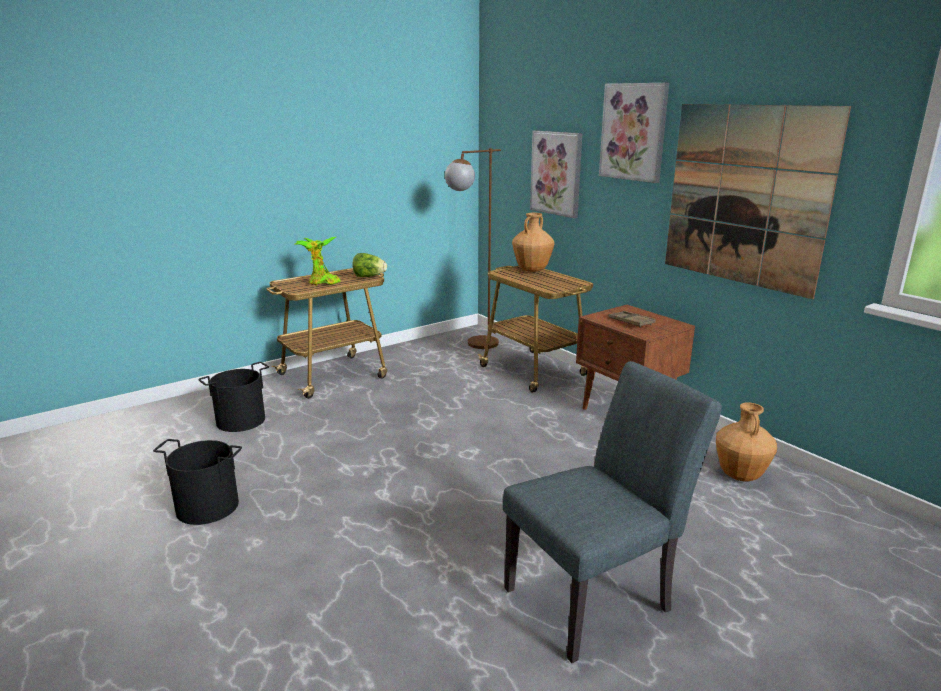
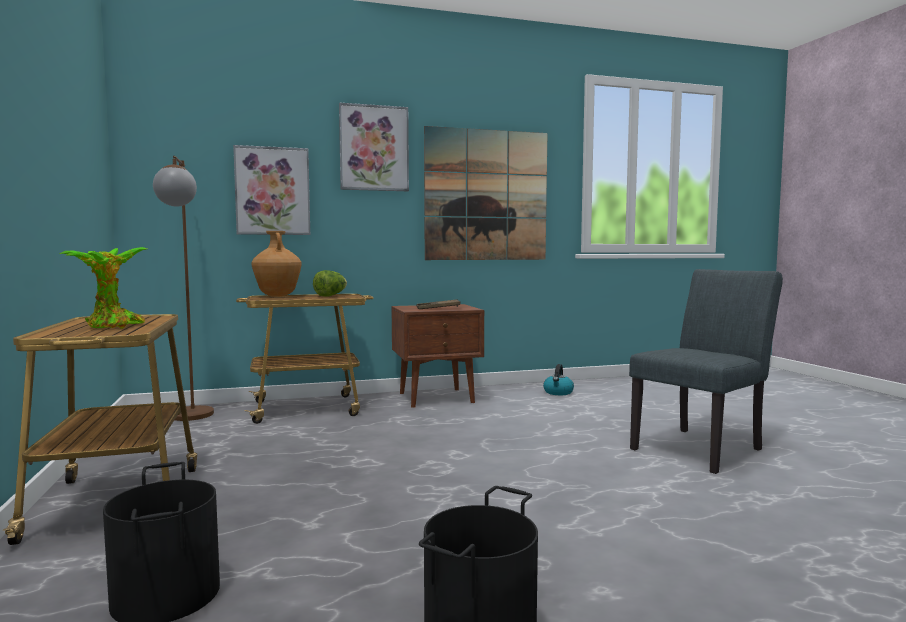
camera: 70 degrees left, 15 degrees down
(369, 277) = (150, 315): lettuce -> lettuce (331, 295)
(597, 596) = (702, 447): grey chair -> grey chair turned 60 degrees clockwise
(740, 476) = (558, 392): brown vase -> kettle

